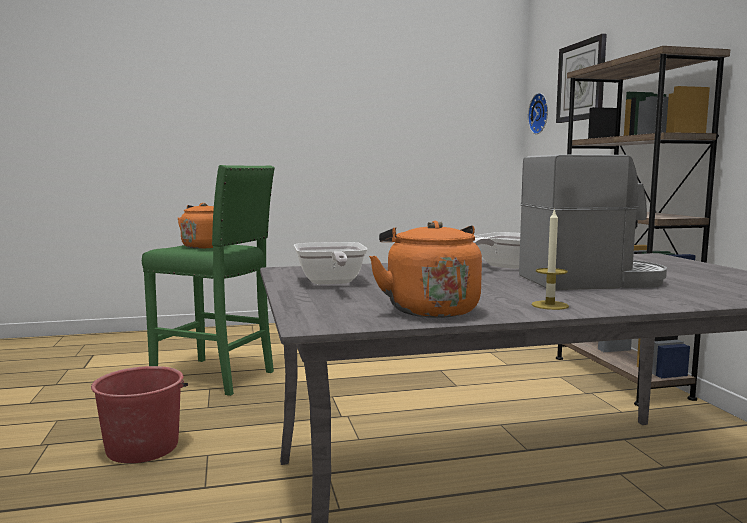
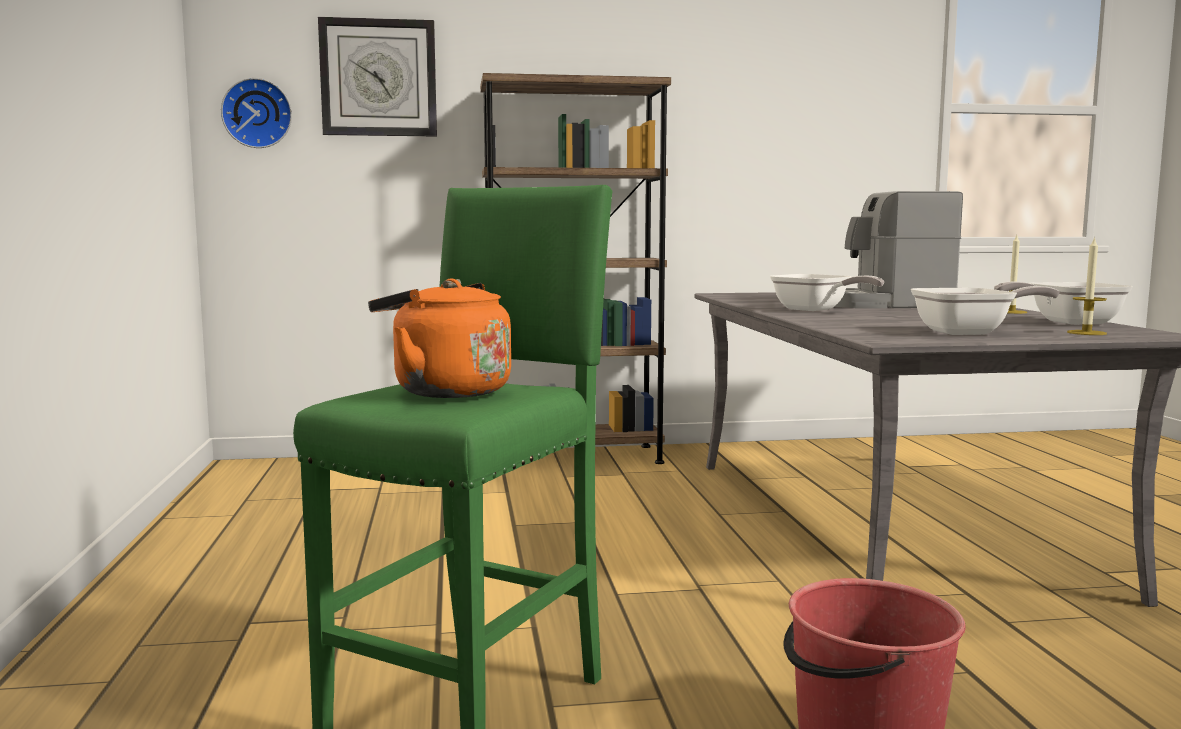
camera: 85 degrees left, 0 degrees up
(330, 305) = (1086, 333): none -> candle
(429, 309) = (1066, 322): orange kettle -> frying pan
(592, 281) = (886, 305): coffee machine -> coffee machine turned 90 degrees counterclockwise

